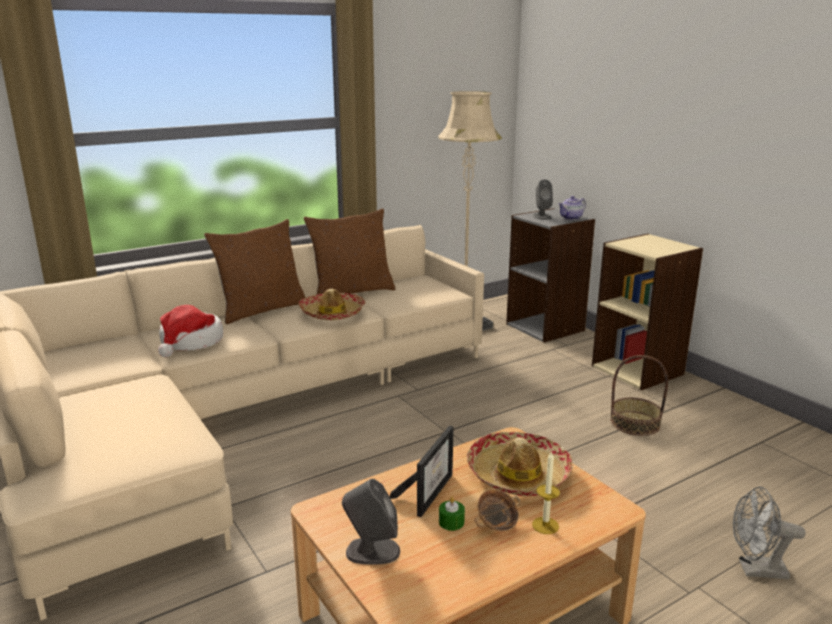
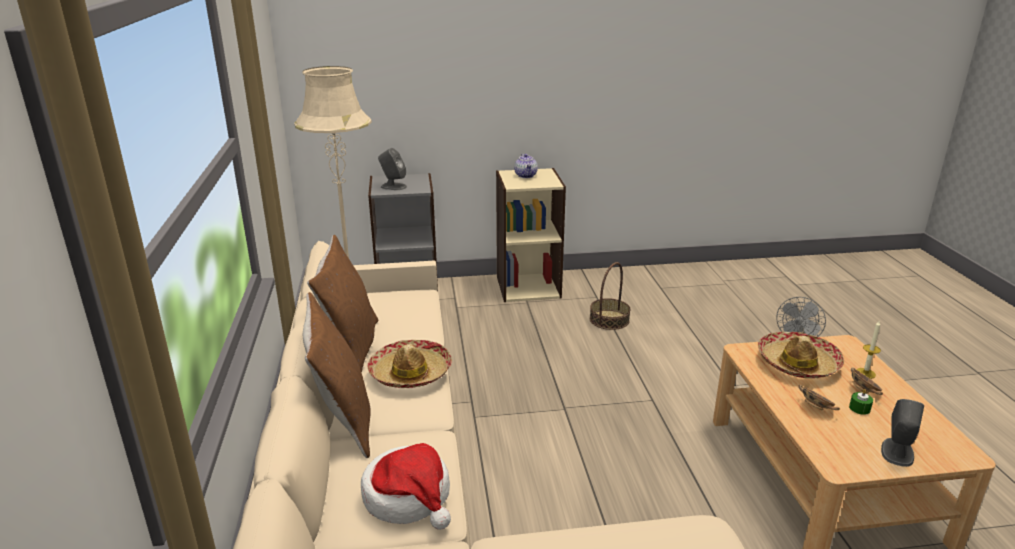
camera: 65 degrees left, 5 degrees up
(428, 491) = (816, 407): picture frame -> bowl
(571, 218) = (415, 179): teapot -> teapot (526, 176)

